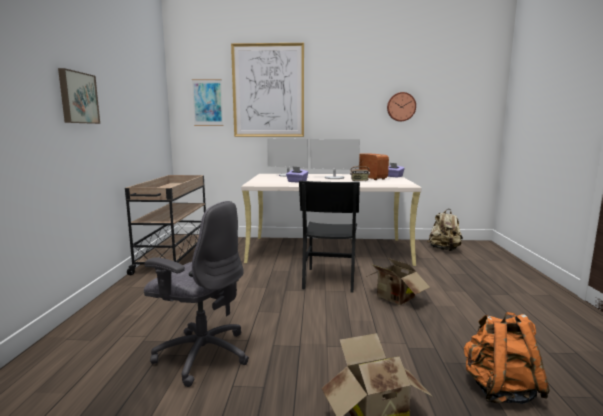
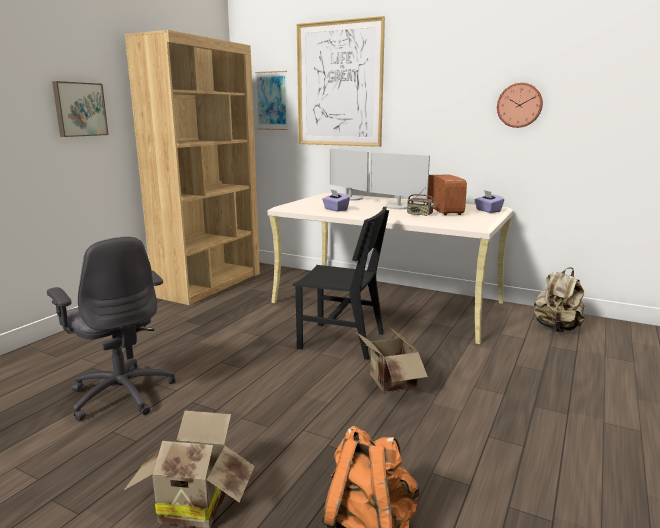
camera: 25 degrees right, 5 degrees up
(174, 257) = (210, 284): beige cart -> brown bookcase
(329, 279) = (341, 341): black chair -> black chair turned 105 degrees counterclockwise

